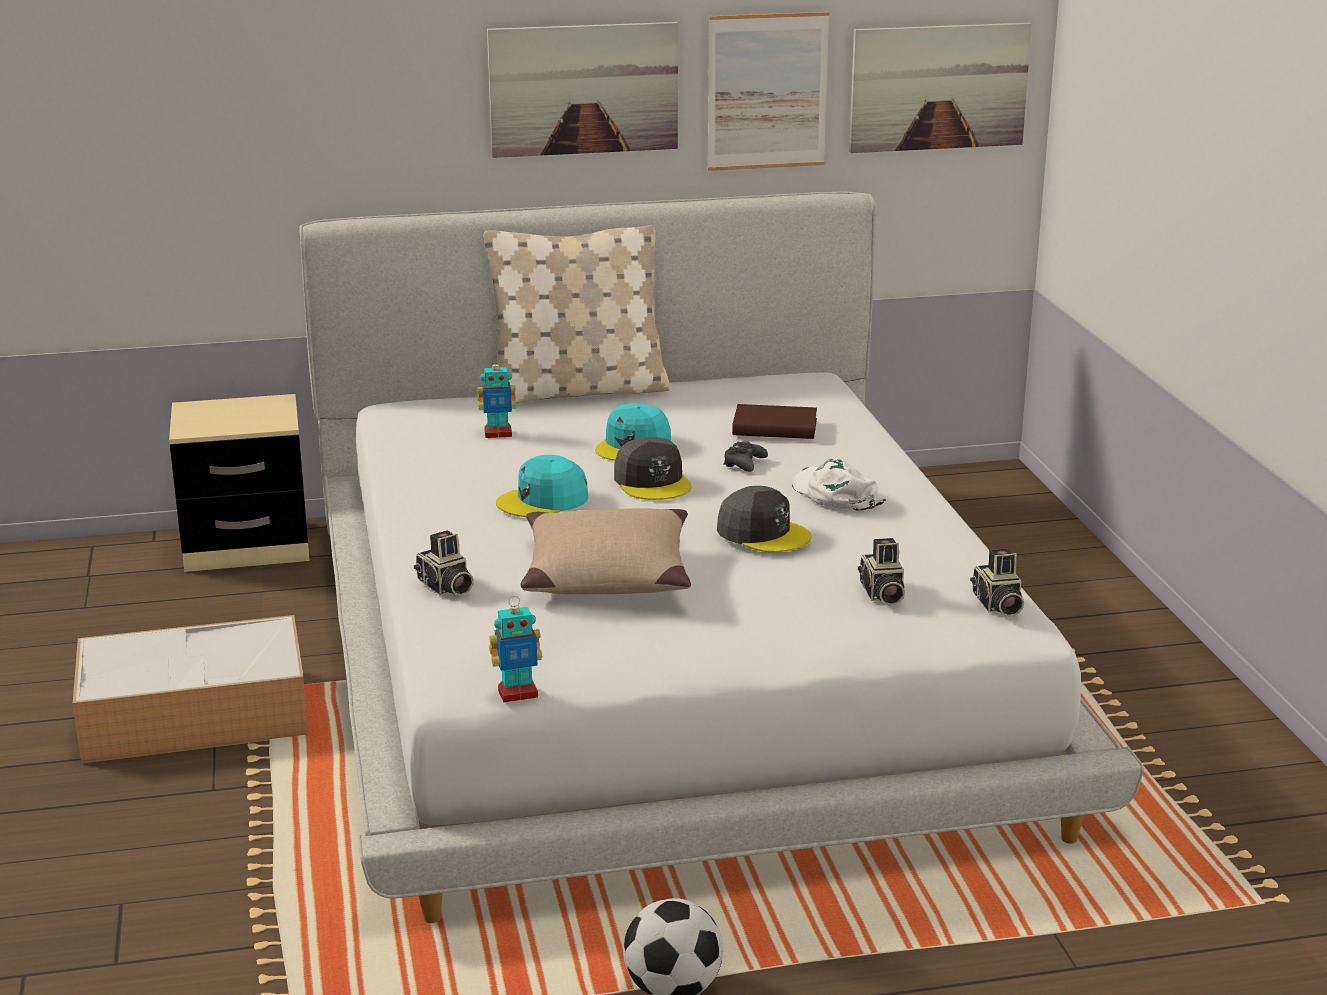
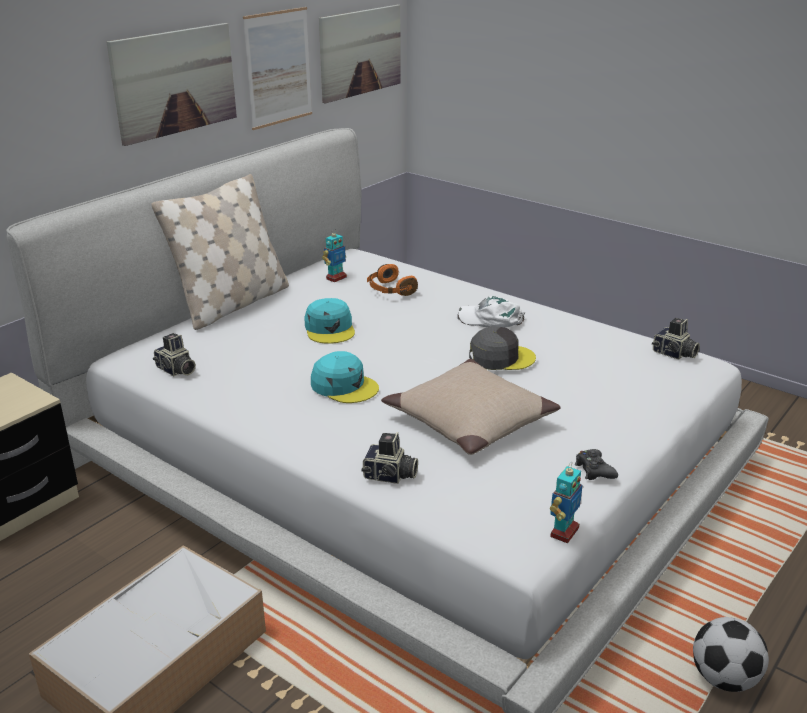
camera: 40 degrees left, 5 degrees up
(498, 434) = (231, 350): toy robot -> toy robot (336, 278)
(543, 500) = (344, 386): turquoise cap -> turquoise cap turned 75 degrees counterclockwise
(652, 482) = (386, 348): grey cap -> none
(744, 463) = (412, 318): black game controller -> black game controller (594, 470)
(774, 428) = (390, 290): brown book -> orange headphones
(881, 594) = (619, 370): camera -> camera (176, 370)

